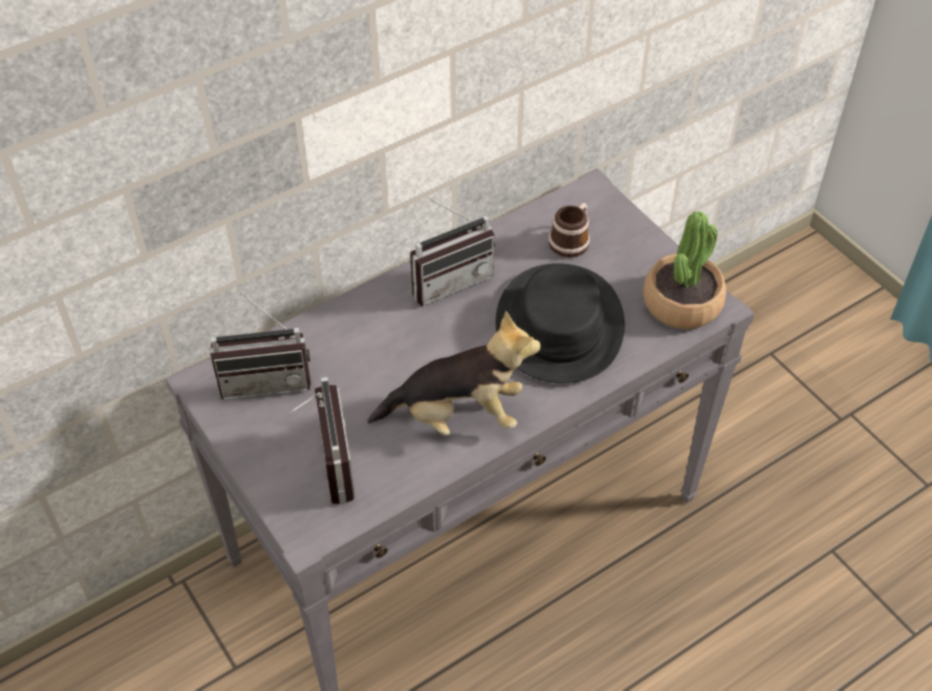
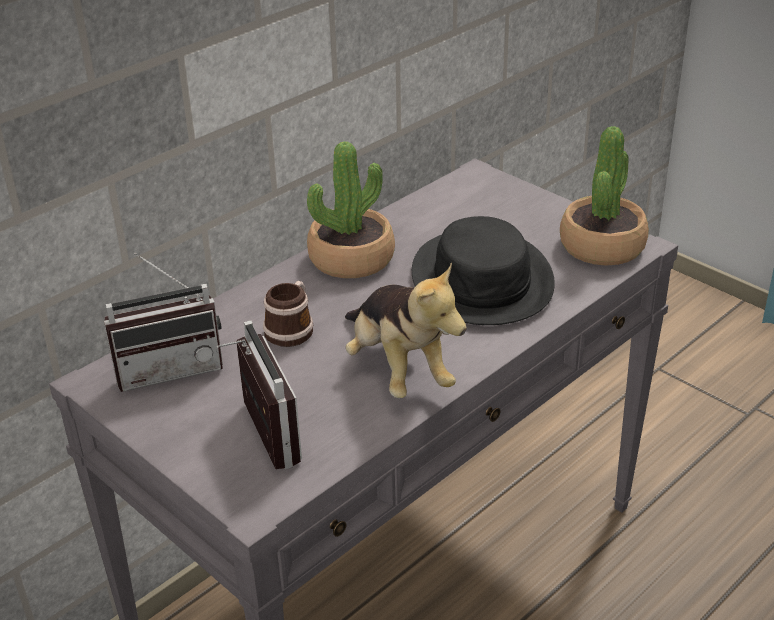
camera: 10 degrees left, 15 degrees down
(449, 279) = (351, 258): radio -> potted plant
(458, 415) = (398, 369): plush toy -> plush toy turned 75 degrees clockwise
(571, 240) = (469, 213): mug -> mug (292, 328)

